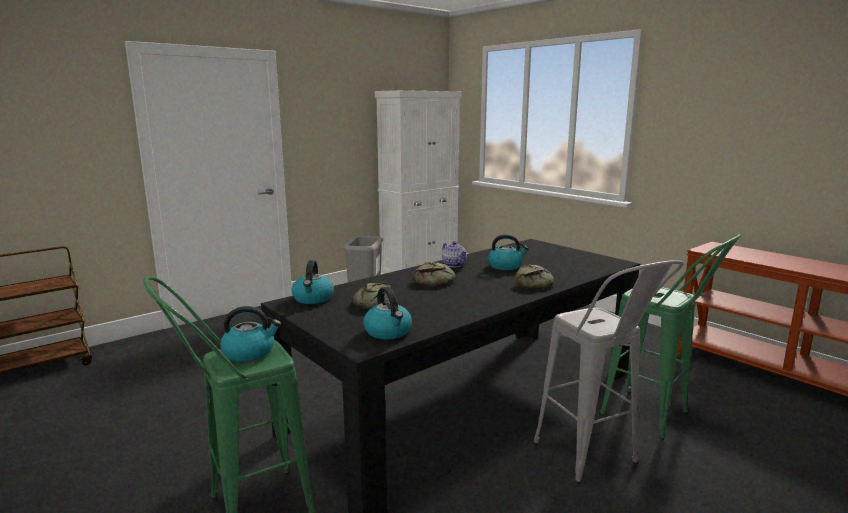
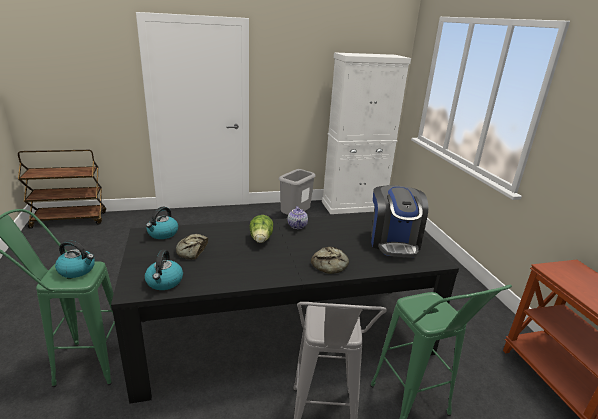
camera: 25 degrees right, 10 degrees up
(435, 281) = (261, 240): bread -> lettuce
(505, 266) = (334, 238): kettle -> none
(562, 258) = (394, 242): none -> coffee machine

